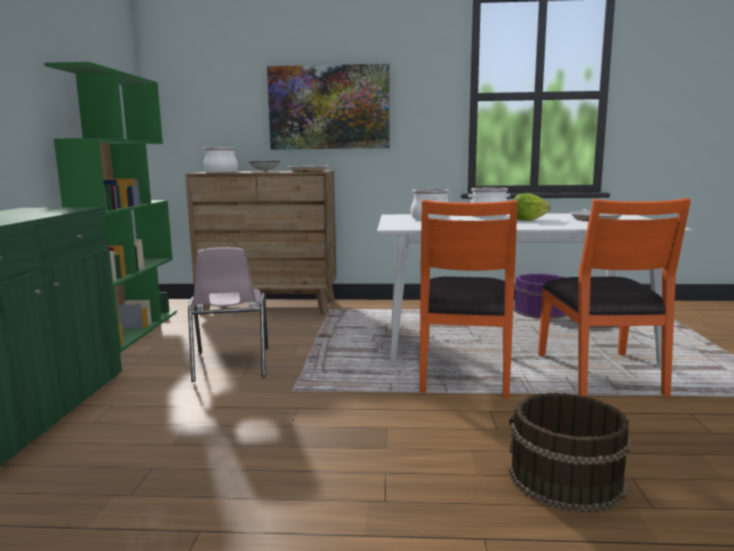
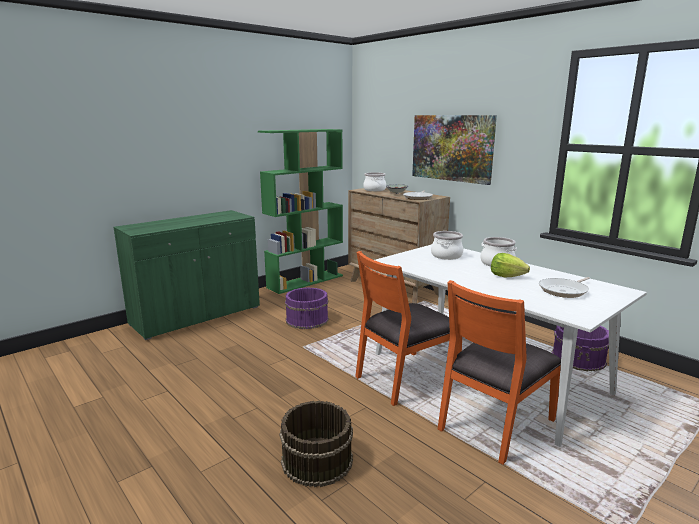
camera: 45 degrees right, 5 degrees up
(230, 365) = (306, 319): pink chair -> purple bucket

